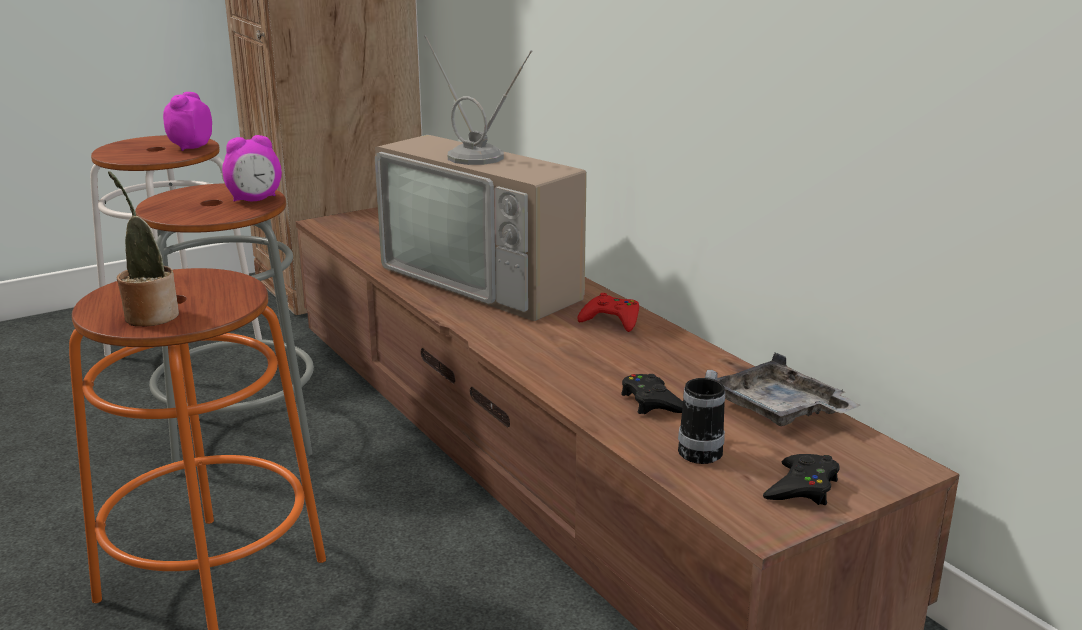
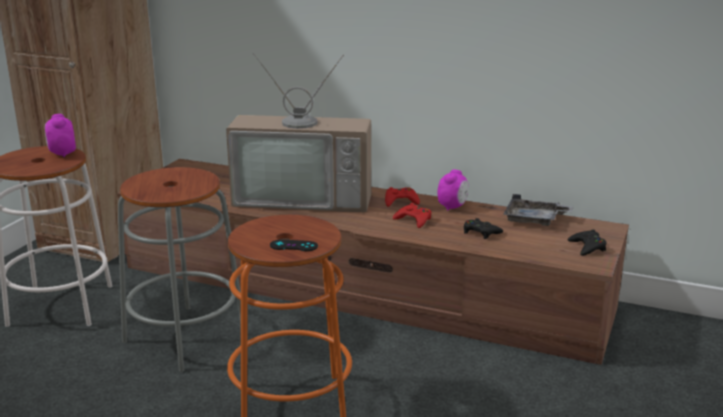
camera: 35 degrees left, 0 degrees up
(149, 315) = (293, 246): potted plant -> black game controller
(255, 200) = (194, 176): alarm clock -> alarm clock (452, 207)
(583, 352) = (414, 220): none -> red game controller
(702, 448) = (530, 245): mug -> none

